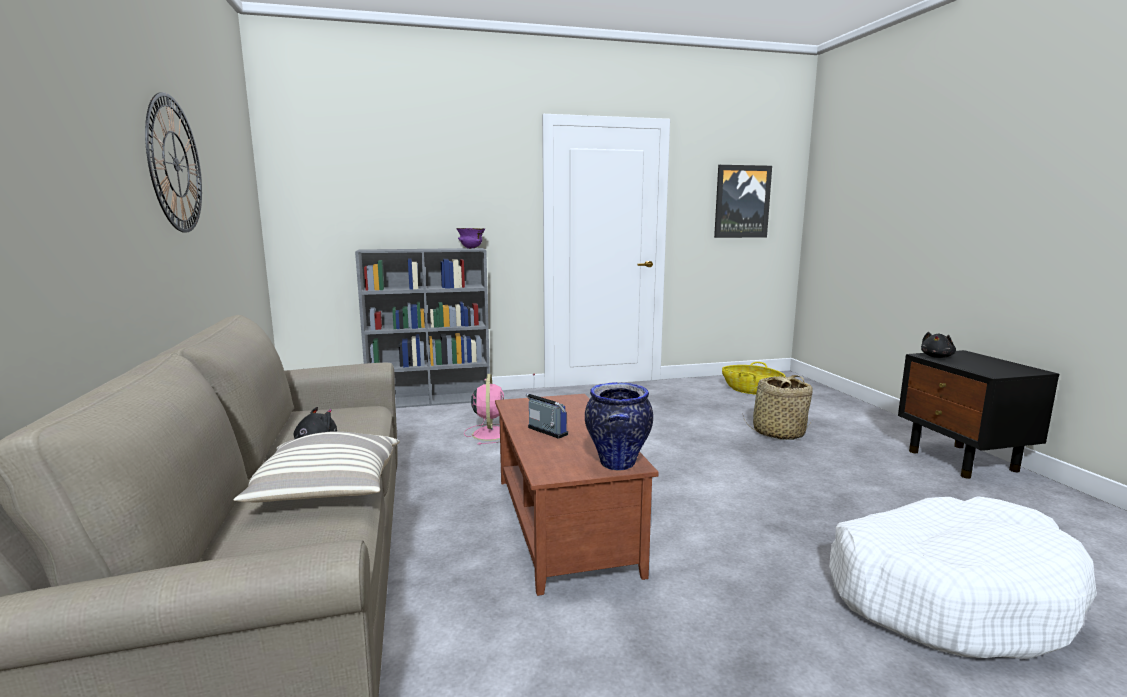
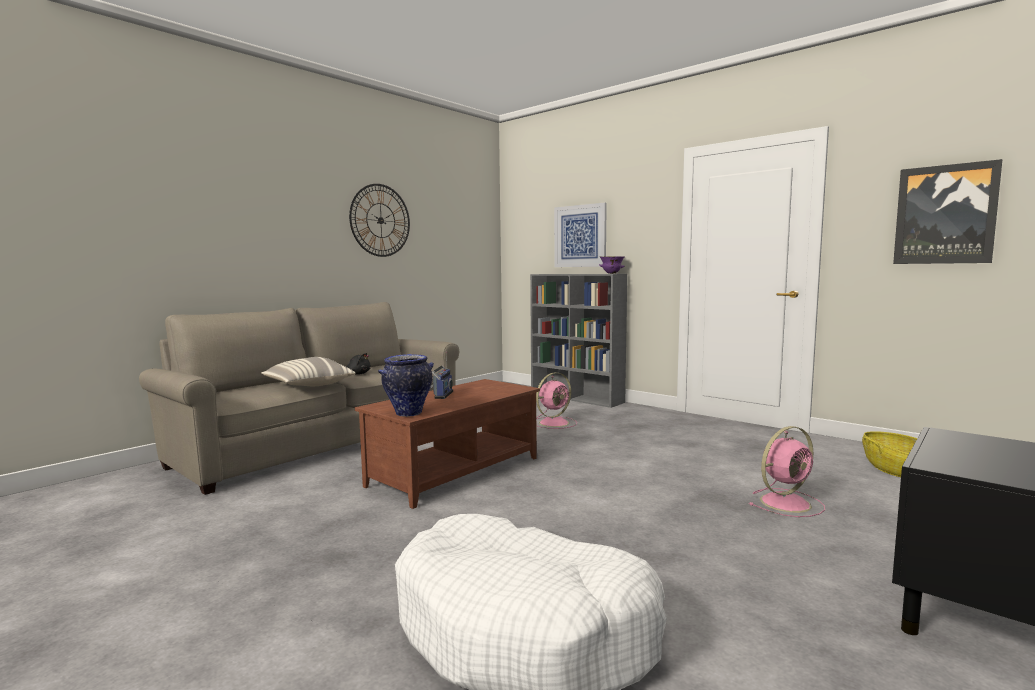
camera: 55 degrees right, 5 degrees down
(410, 201) = (580, 236): none -> picture
(778, 433) = (786, 502): basket -> pink fan
(937, 357) = (956, 438): black plush toy -> none

